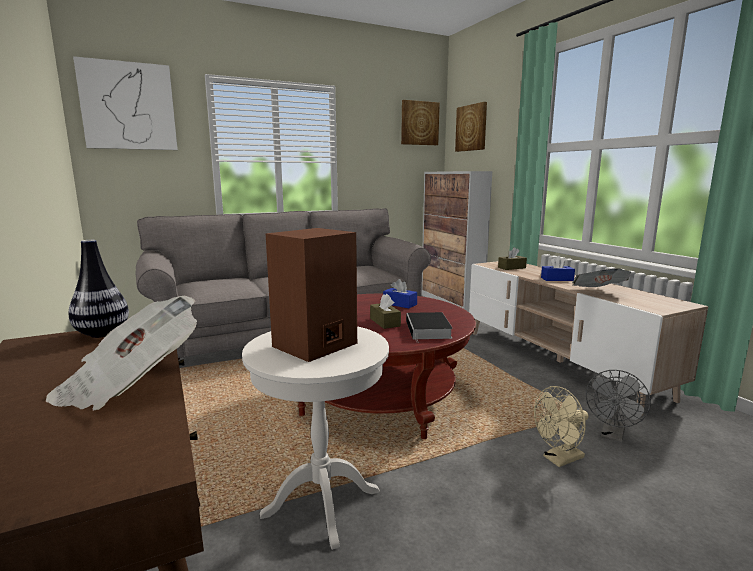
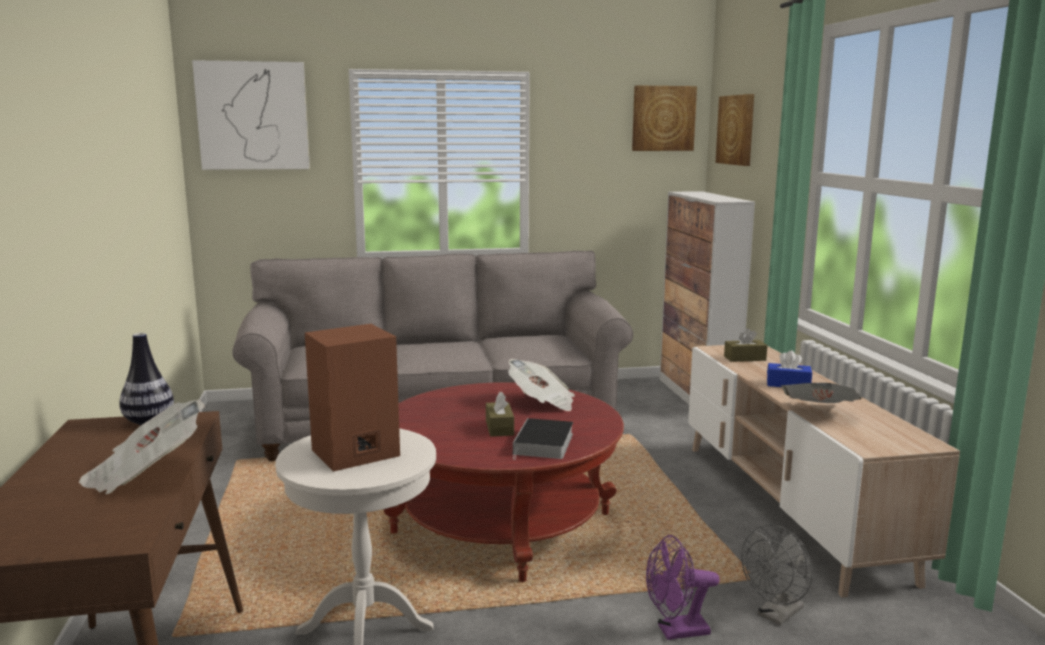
camera: 15 degrees right, 0 degrees up
(400, 304) = (542, 403): blue tissue box -> newspaper
(559, 459) = (676, 631): beige fan -> purple fan

